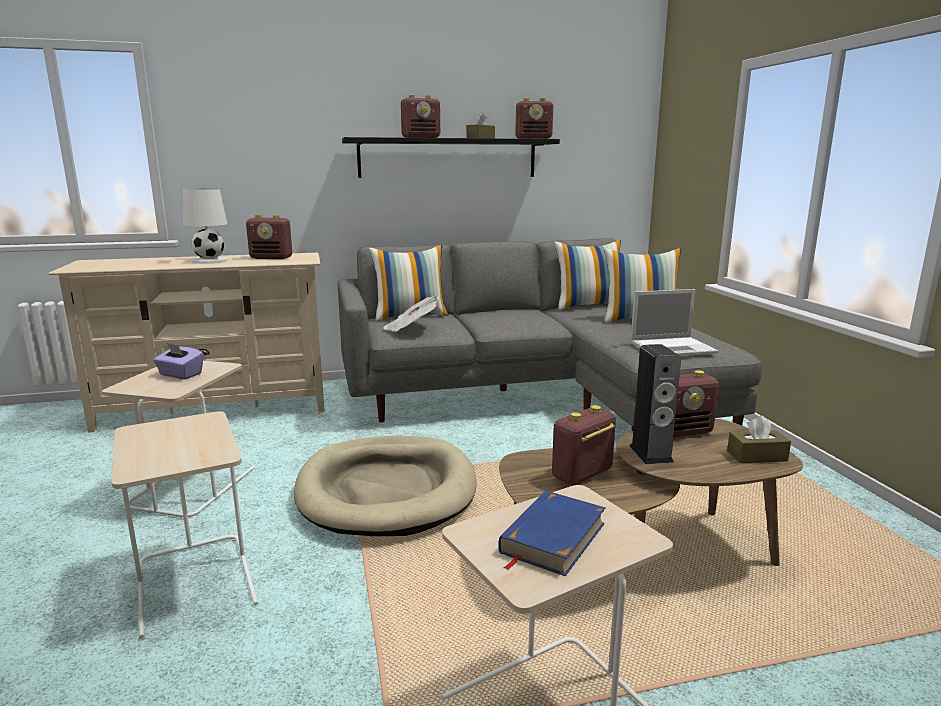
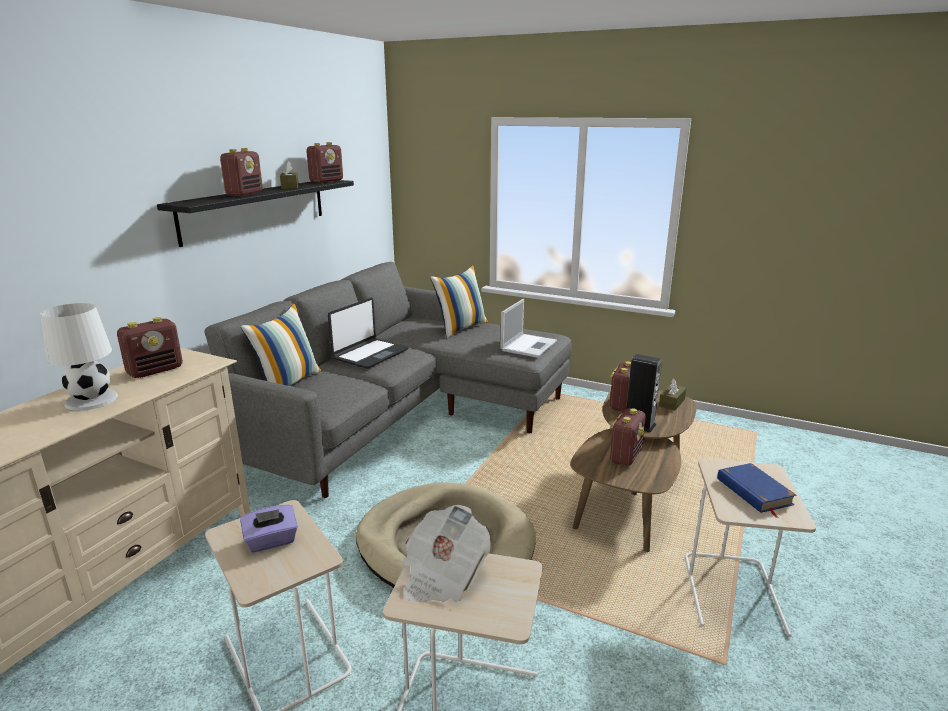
camera: 50 degrees left, 5 degrees up
(411, 328) = (331, 396): newspaper -> newspaper (442, 574)
(507, 315) = (370, 354): none -> laptop
(581, 475) = (625, 456): radio -> radio turned 150 degrees counterclockwise
(588, 306) = (399, 325): pillow -> none

